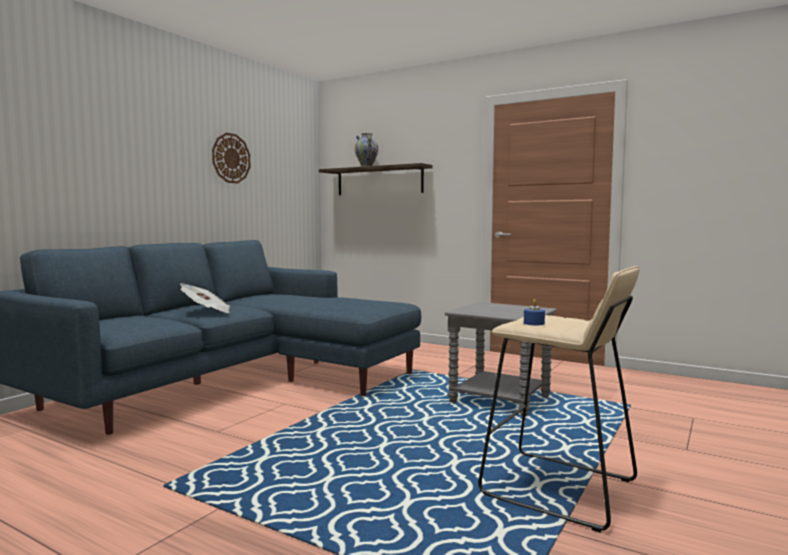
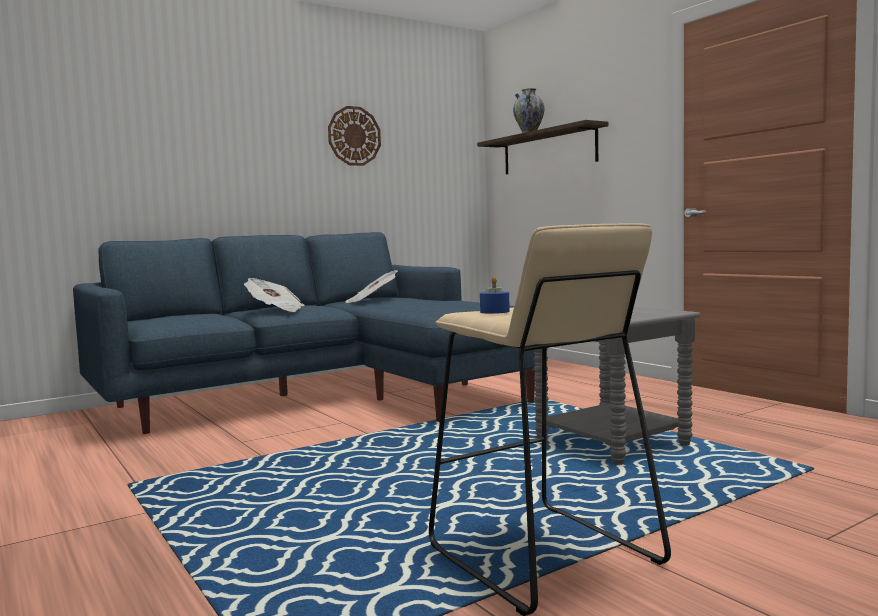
camera: 25 degrees right, 0 degrees up
(269, 299) = (372, 301): none -> newspaper

